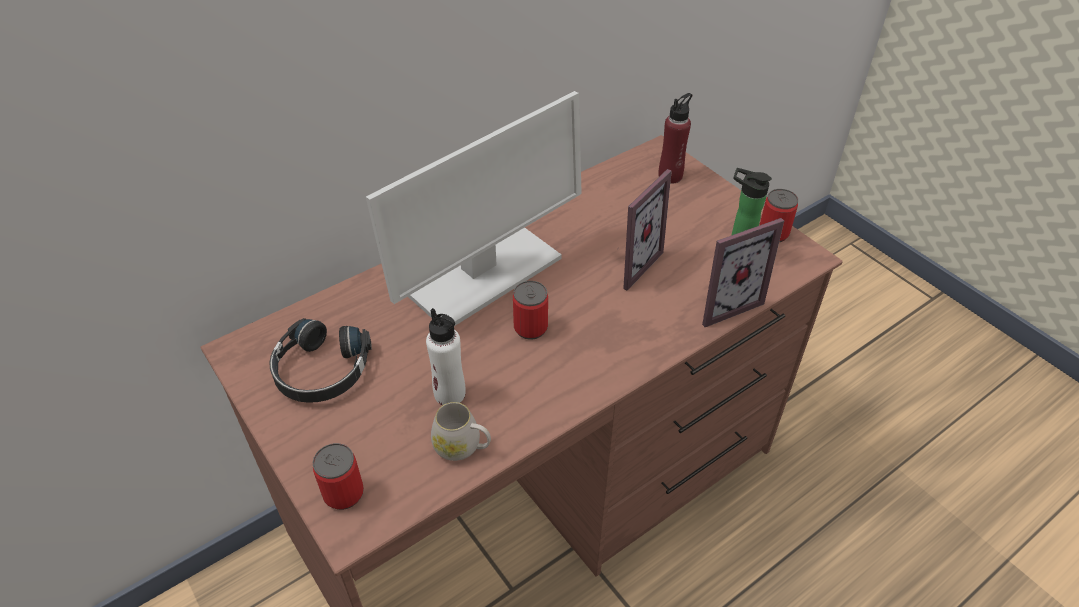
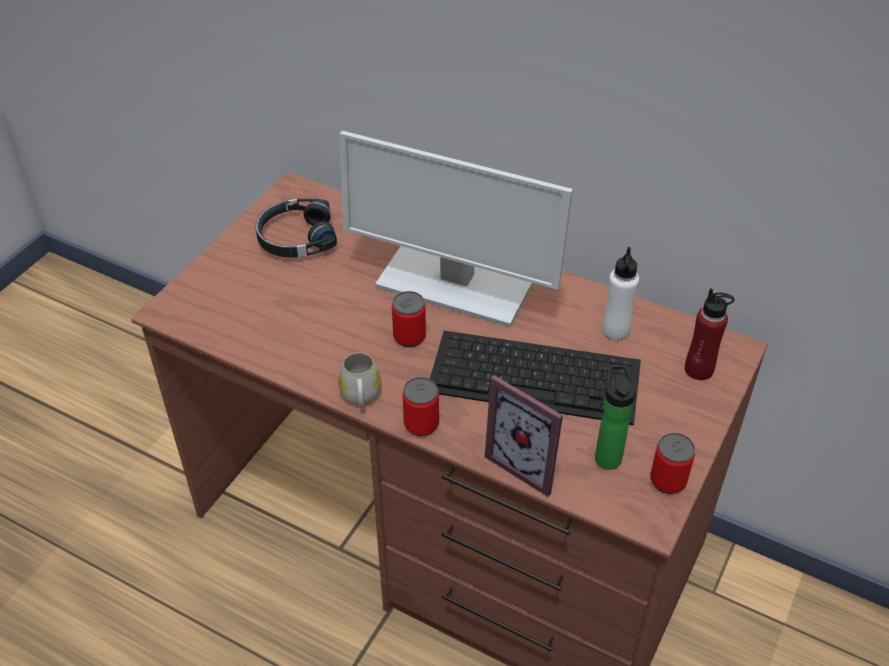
camera: 65 degrees right, 0 degrees up
(343, 493) = (193, 295): can -> can (421, 424)
(450, 394) = (310, 314): white bottle -> white bottle (615, 330)
(462, 447) = (262, 341): white mug -> white mug (361, 397)
(628, 263) = (537, 376): picture frame -> keyboard

